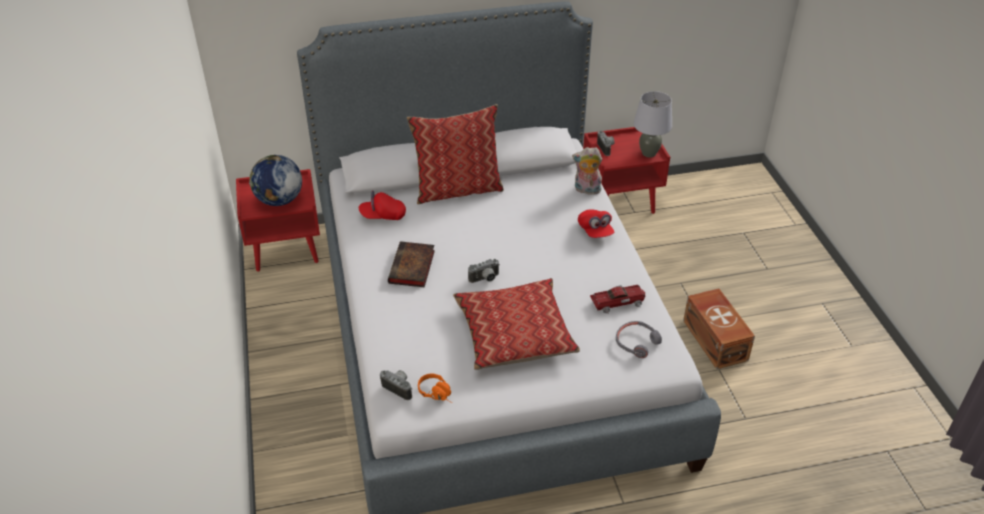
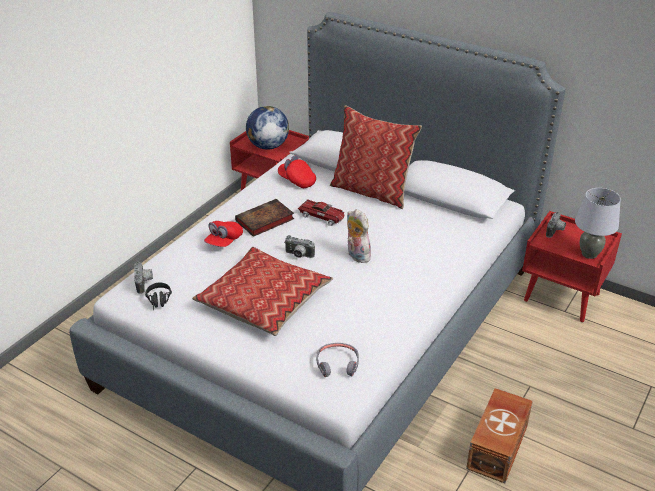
camera: 45 degrees right, 5 degrees down
(438, 394) = (159, 302): orange headphones -> black headphones
(586, 190) = (469, 243): plush toy -> plush toy (356, 255)
(595, 231) = (430, 273): red cap -> red cap (224, 241)
(618, 302) = (369, 329): toy car -> toy car (322, 216)

